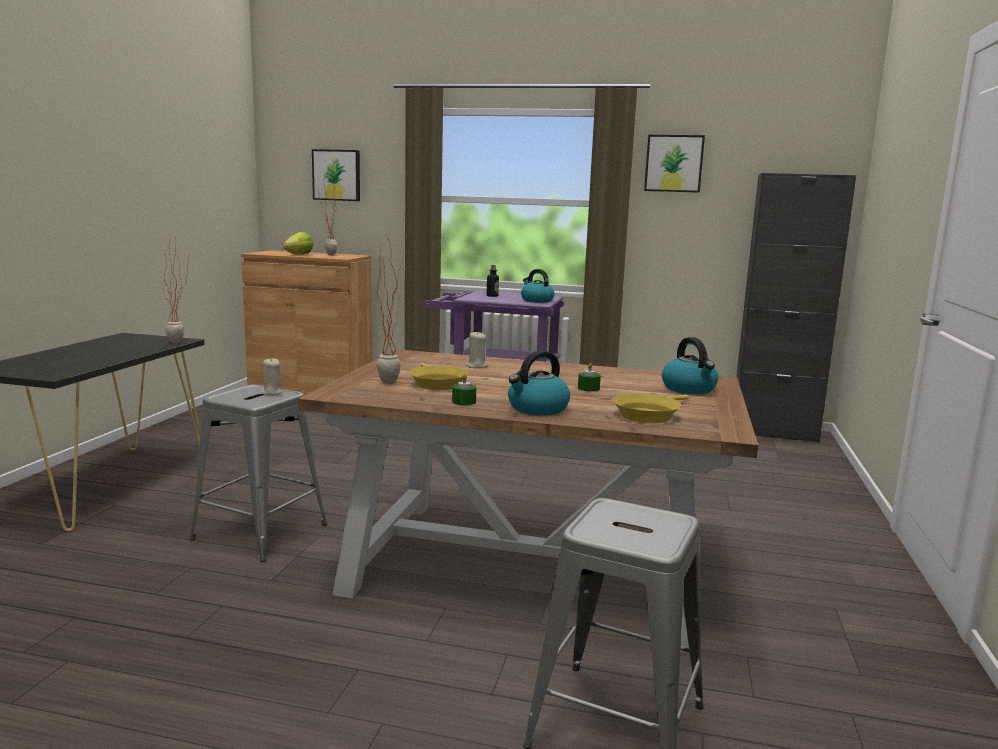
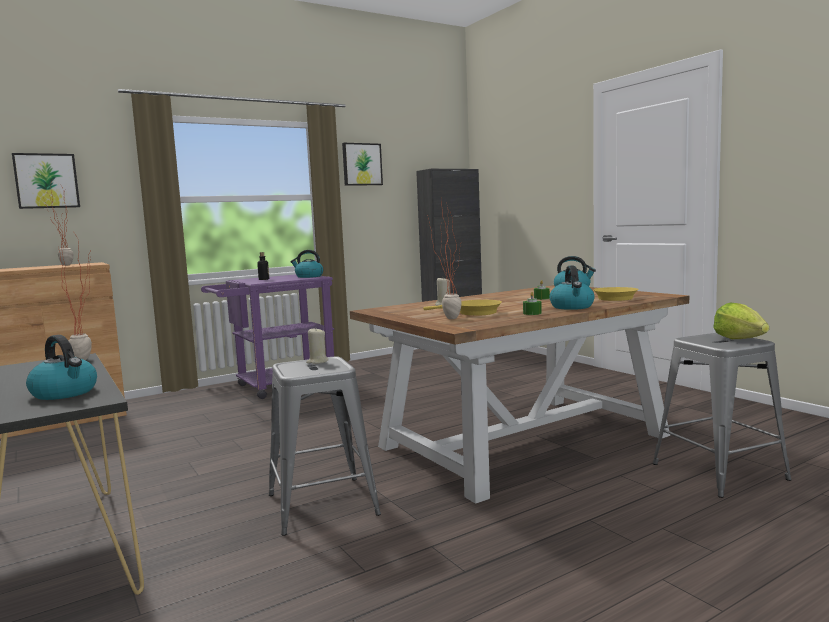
camera: 45 degrees left, 5 degrees down
(70, 365) = (65, 393): none -> kettle
(299, 255) = (32, 268): lettuce -> lettuce (739, 339)

